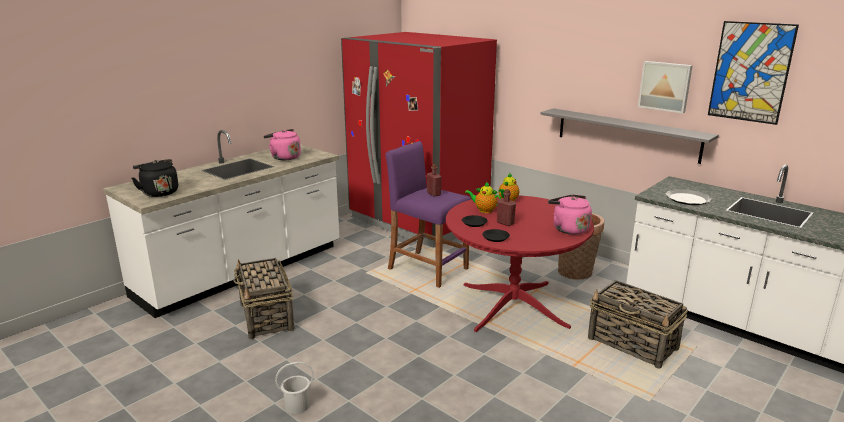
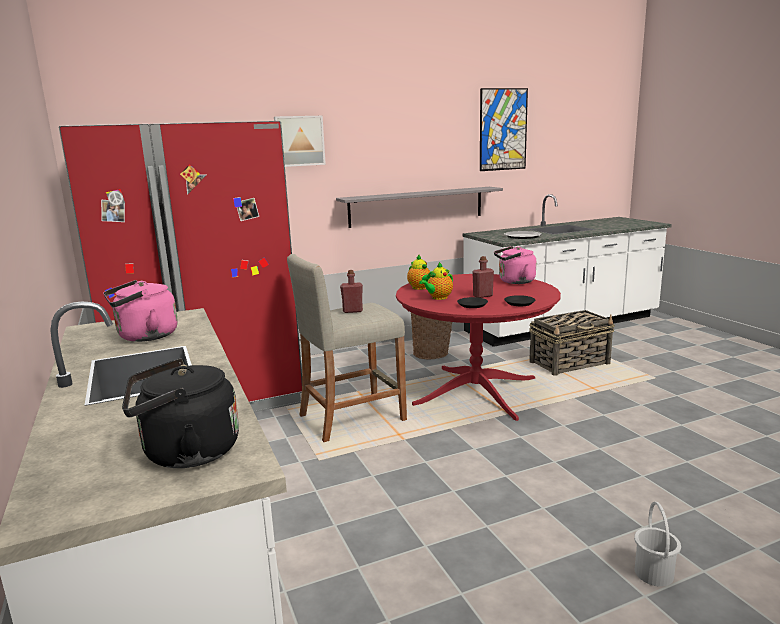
camera: 65 degrees left, 5 degrees down
(266, 317) = (385, 576): basket -> none
(428, 269) = (351, 417): purple stool -> beige stool
(665, 86) = (443, 152): picture -> picture (299, 141)

